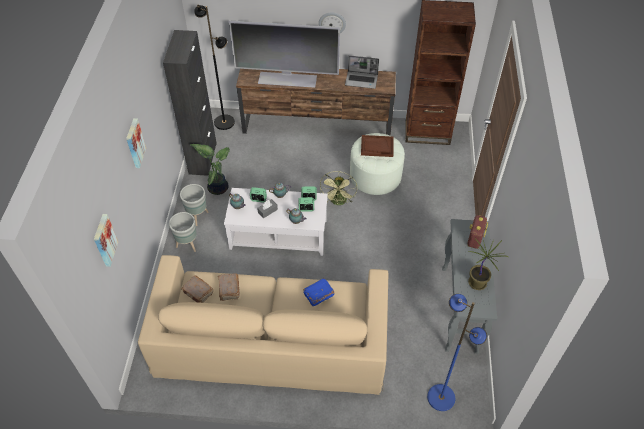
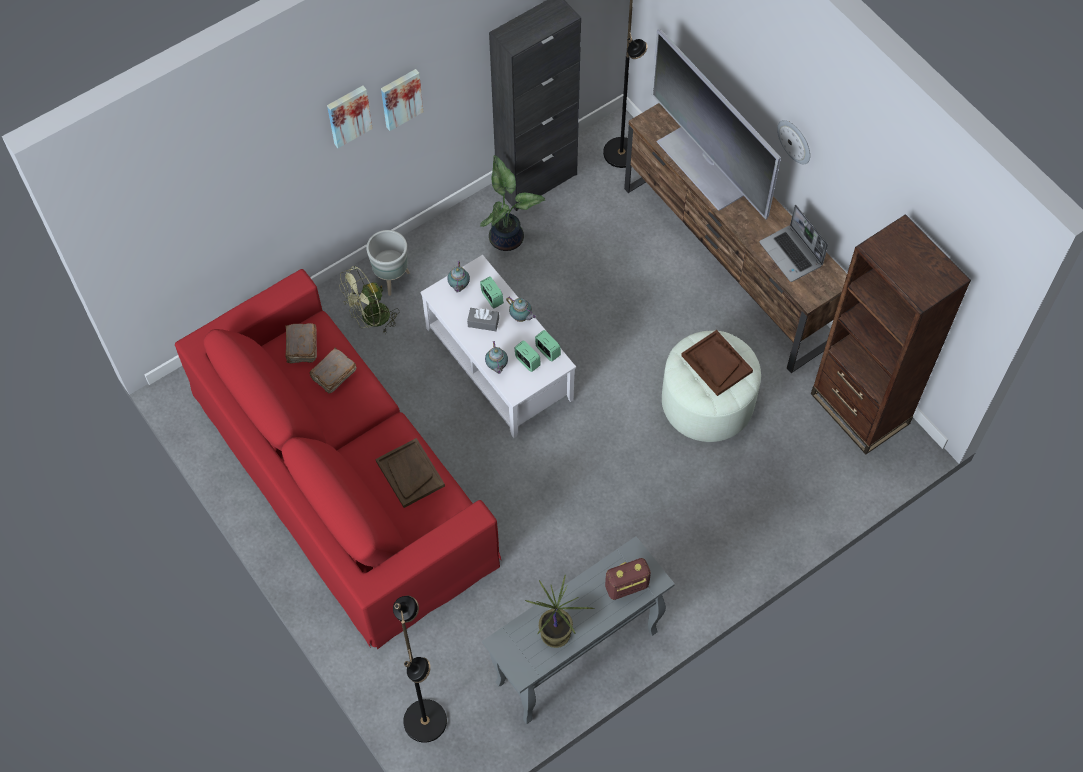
camera: 50 degrees right, 10 degrees up
(104, 240) = (200, 205): picture -> picture (400, 98)
(197, 216) = (441, 254): grey planter -> none
(271, 340) = (342, 475): beige sofa -> red sofa
(318, 295) = (410, 473): blue book -> brown tray
(338, 202) = (618, 392): green fan -> green fan (370, 319)
(441, 397) = (426, 720): blue floor lamp -> black floor lamp

